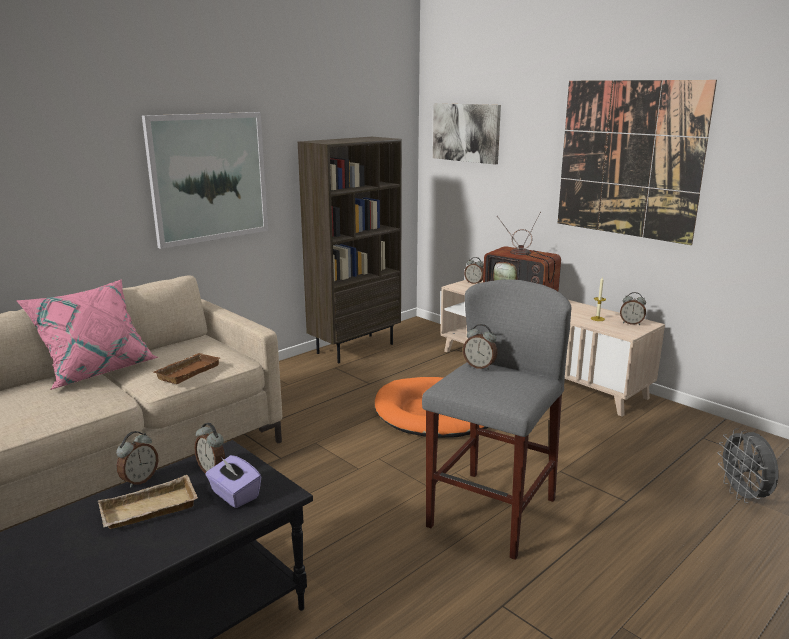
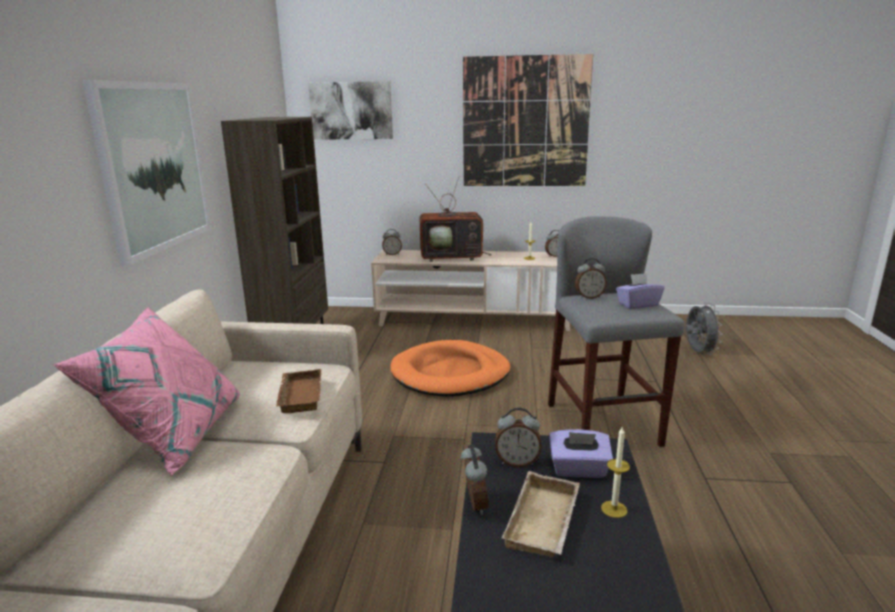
camera: 40 degrees left, 0 degrees up
(197, 528) = (614, 509): none -> candle
(504, 388) = (637, 304): none -> purple tissue box
(743, 496) = (697, 352): grey fan -> grey fan turned 135 degrees counterclockwise

